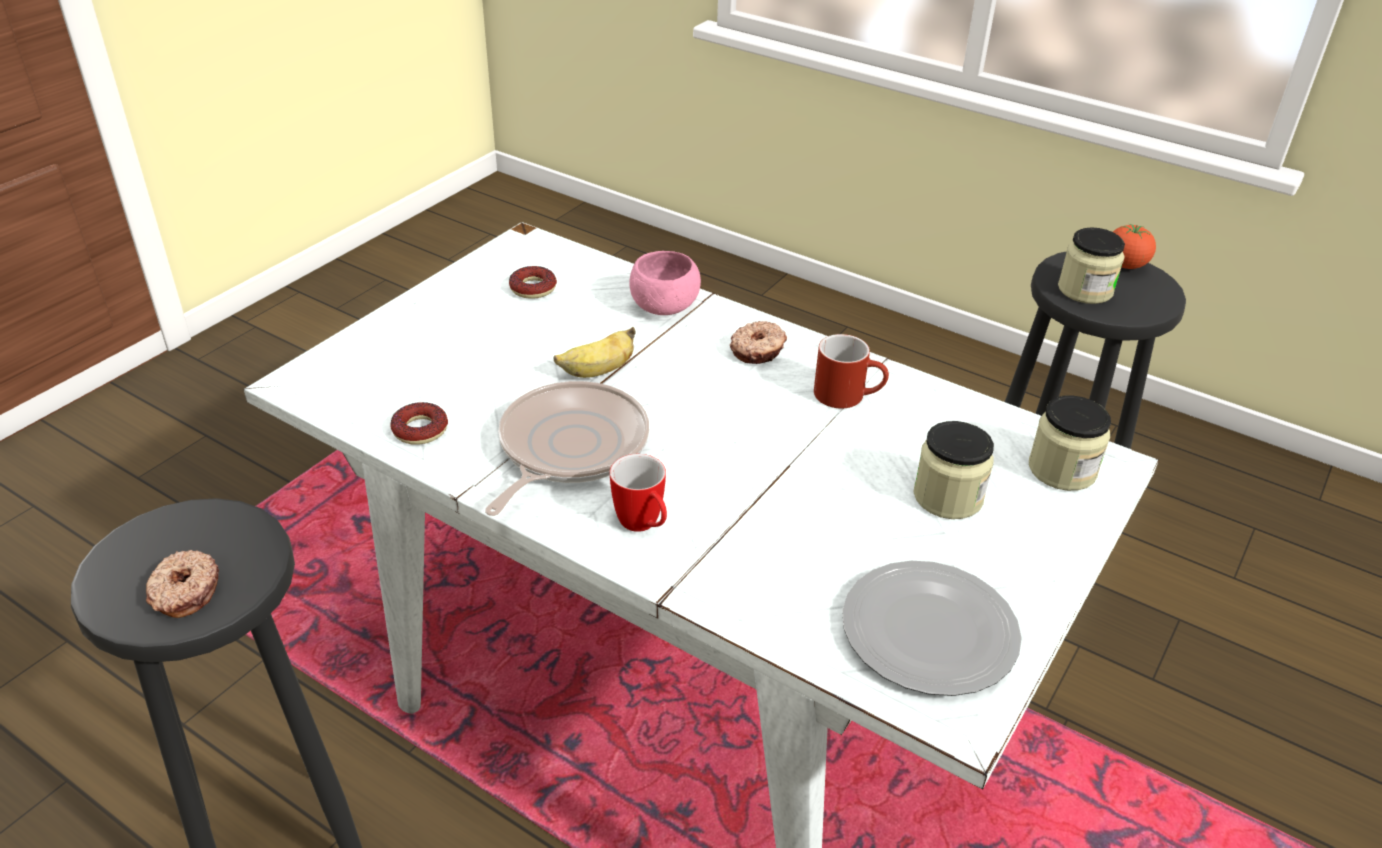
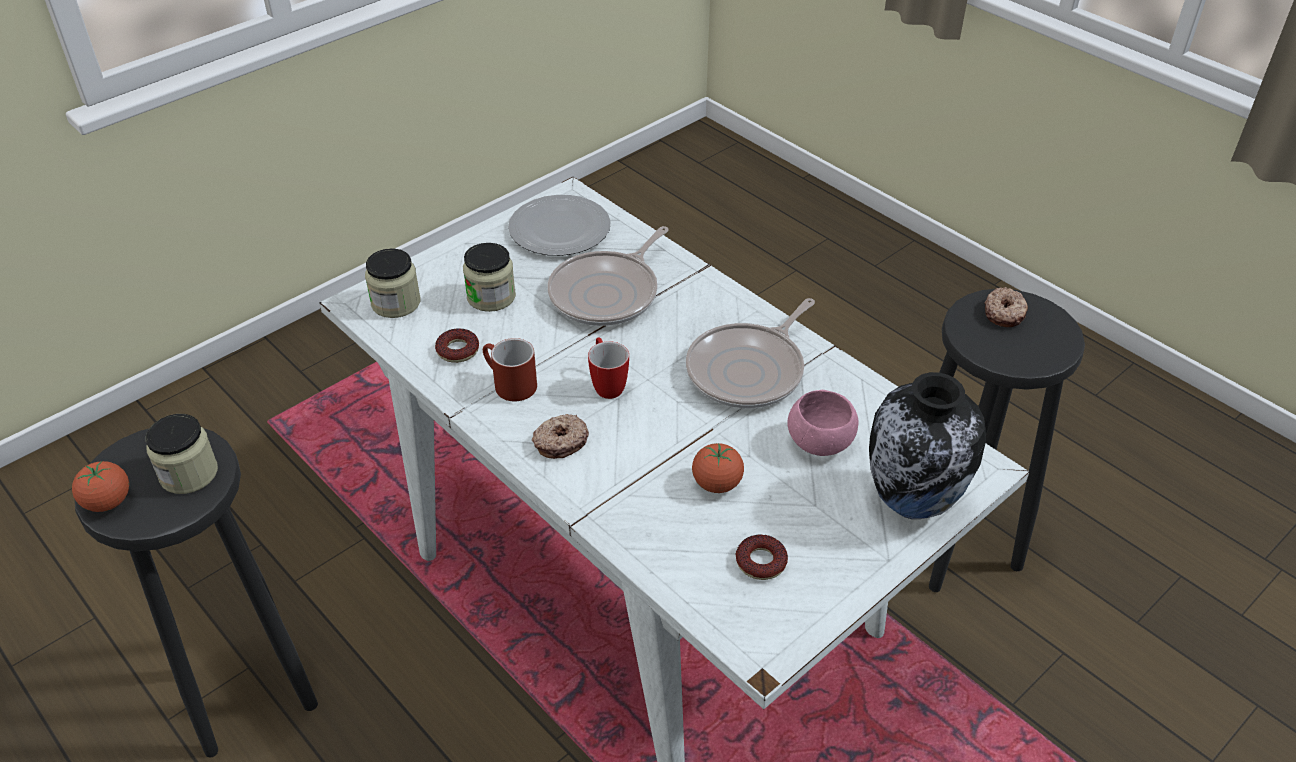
camera: 165 degrees left, 5 degrees up
(382, 344) = (913, 504): none -> vase
(420, 430) = (866, 404): donut -> donut (457, 350)
(585, 336) = (717, 484): none -> tomato
(597, 371) = (712, 440): banana -> none
(643, 526) = (707, 307): mug -> mug (607, 384)
(664, 307) = (629, 511): pink bowl -> pink bowl (820, 443)
(792, 526) = (608, 293): none -> frying pan

